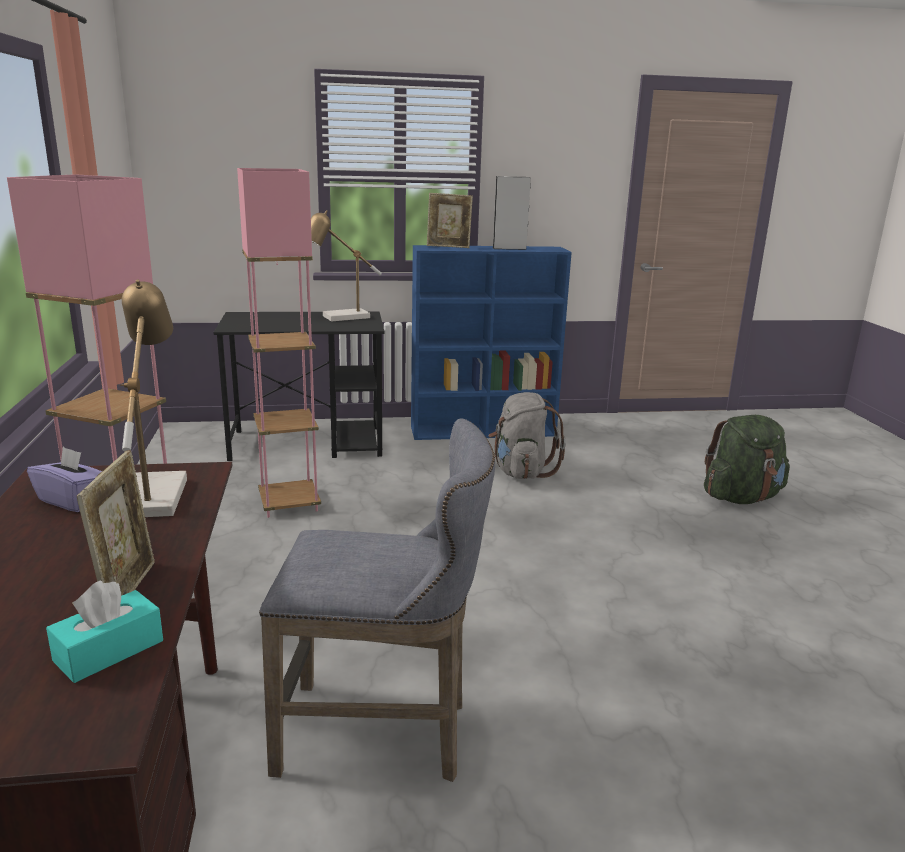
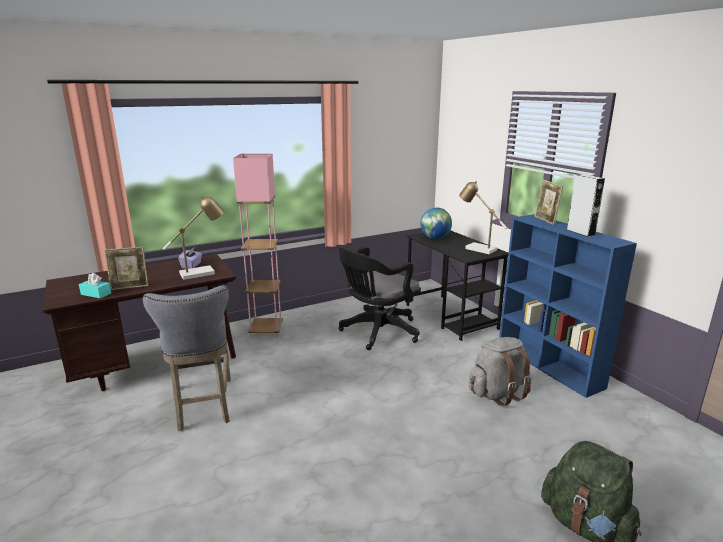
camera: 70 degrees right, 0 degrees up
(259, 323) = (435, 238): none -> globe
(289, 503) = (377, 332): pink floor lamp -> black office chair

